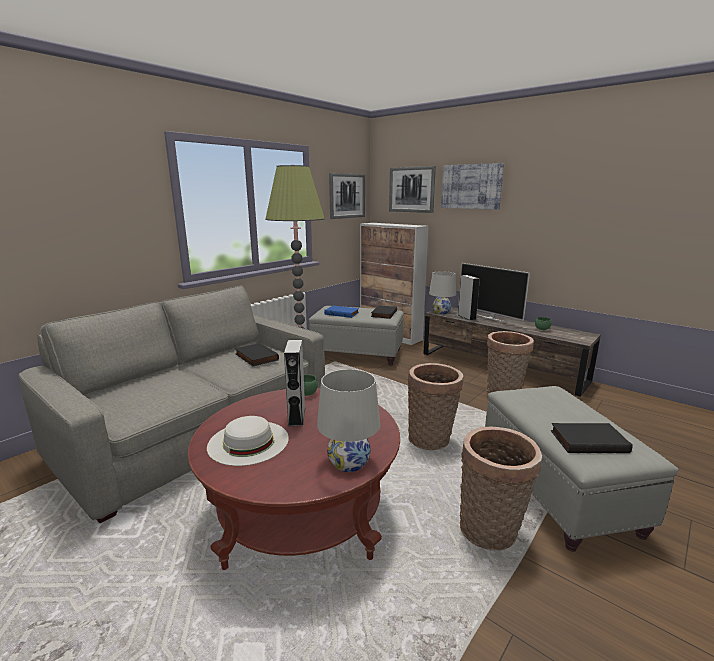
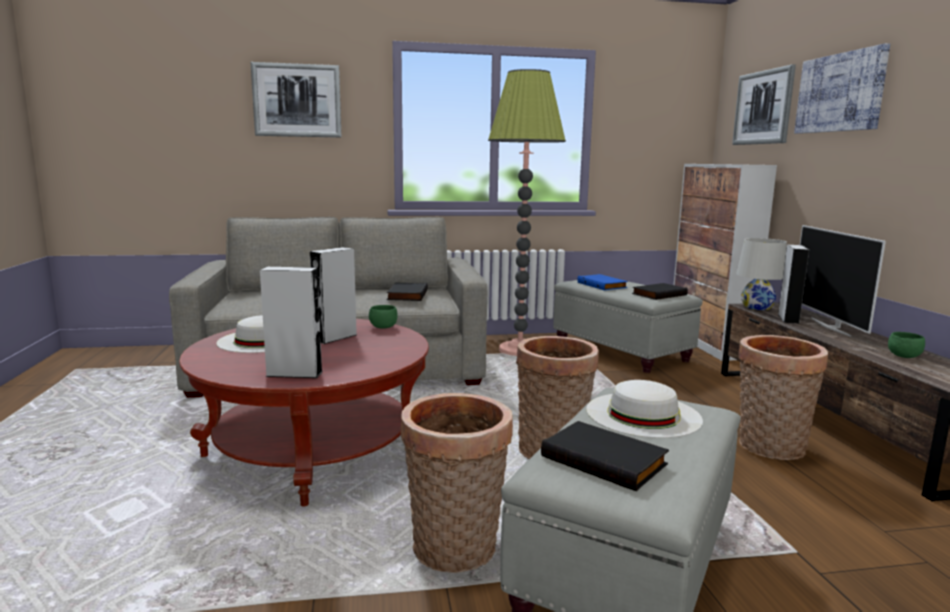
camera: 40 degrees right, 5 degrees down
(347, 196) = (665, 121): picture -> picture (297, 100)
(348, 462) = (294, 374): white table lamp -> grey speaker
(542, 404) = (643, 414): none -> white hat

